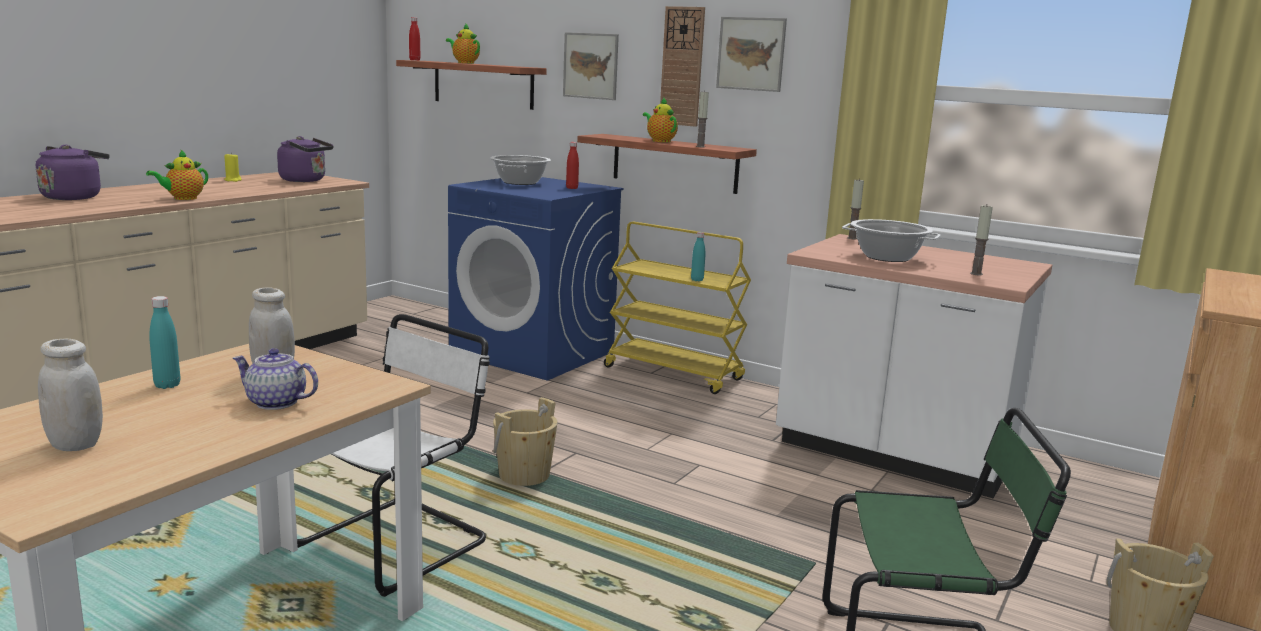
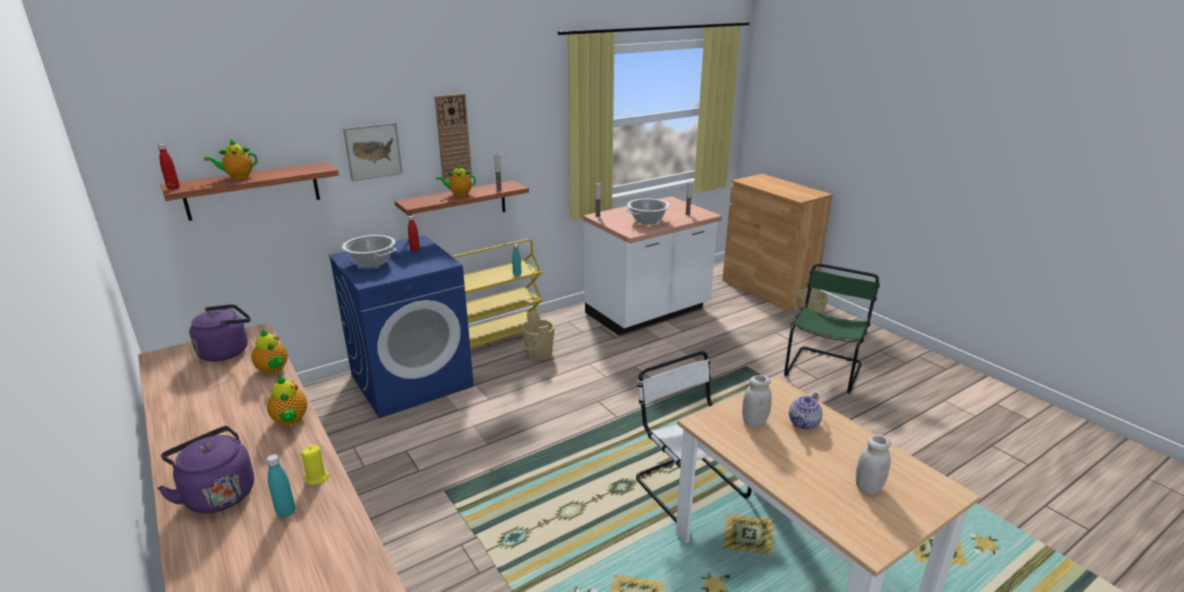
camera: 65 degrees left, 10 degrees up
(167, 385) = (772, 459): turquoise bottle -> turquoise bottle (286, 512)
(233, 180) = (182, 391): yellow candle -> yellow candle (317, 477)
(273, 189) = (273, 370): none -> teapot
(524, 476) = (621, 425): beige bucket -> beige bucket (539, 353)
(751, 54) = (501, 120): picture -> none

